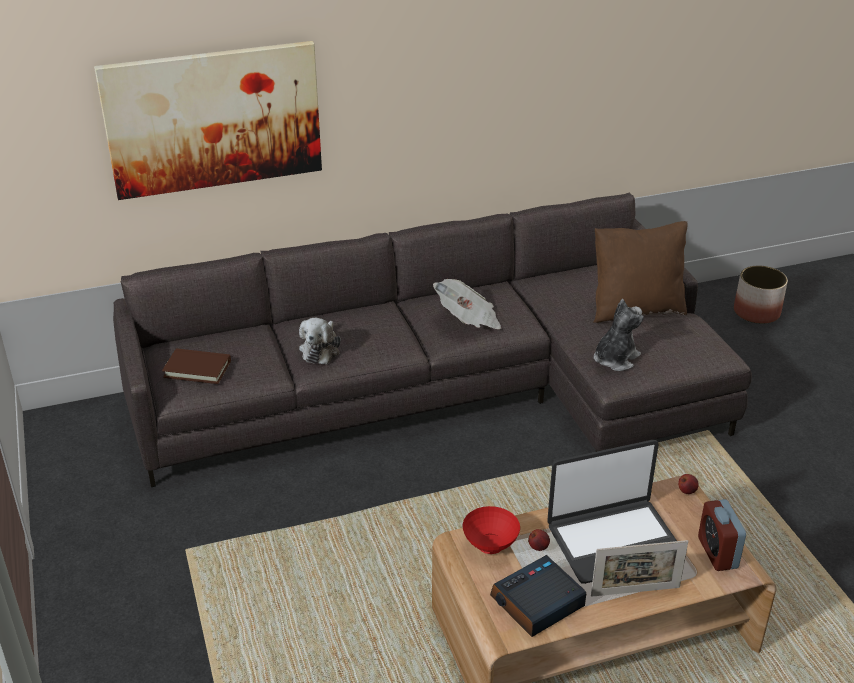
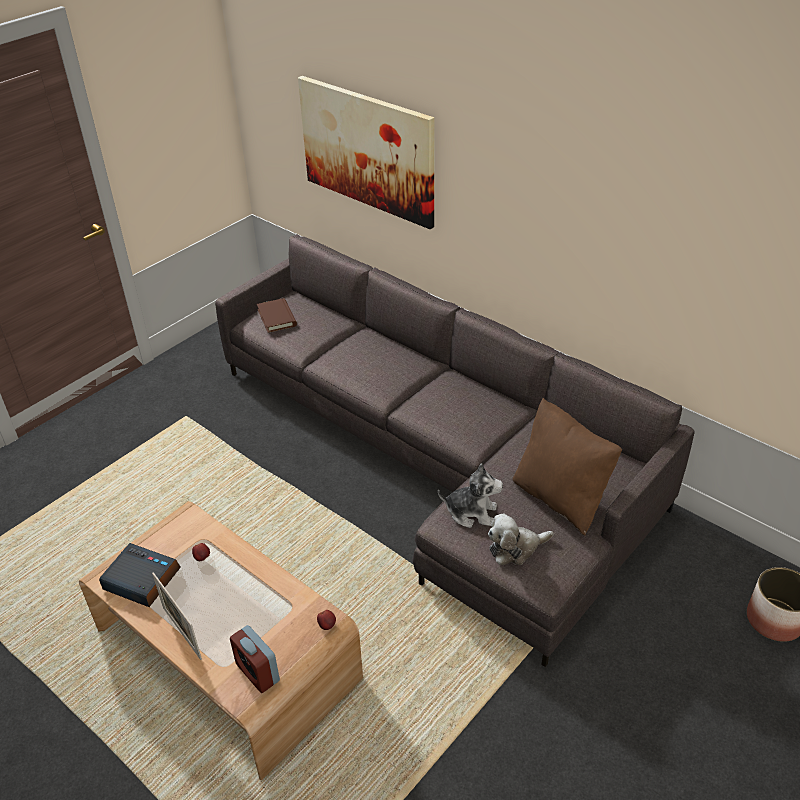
camera: 60 degrees right, 5 degrees up
(321, 349) = (343, 356): plush toy -> plush toy (515, 548)
(468, 320) = (444, 408): newspaper -> none
(490, 546) = (188, 531): red bowl -> none
(614, 541) = (234, 599): laptop -> none
(717, 553) = (257, 672): alarm clock -> alarm clock turned 90 degrees counterclockwise

